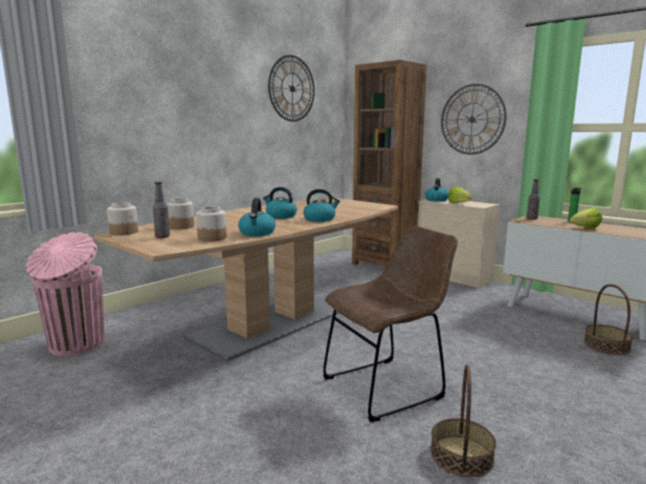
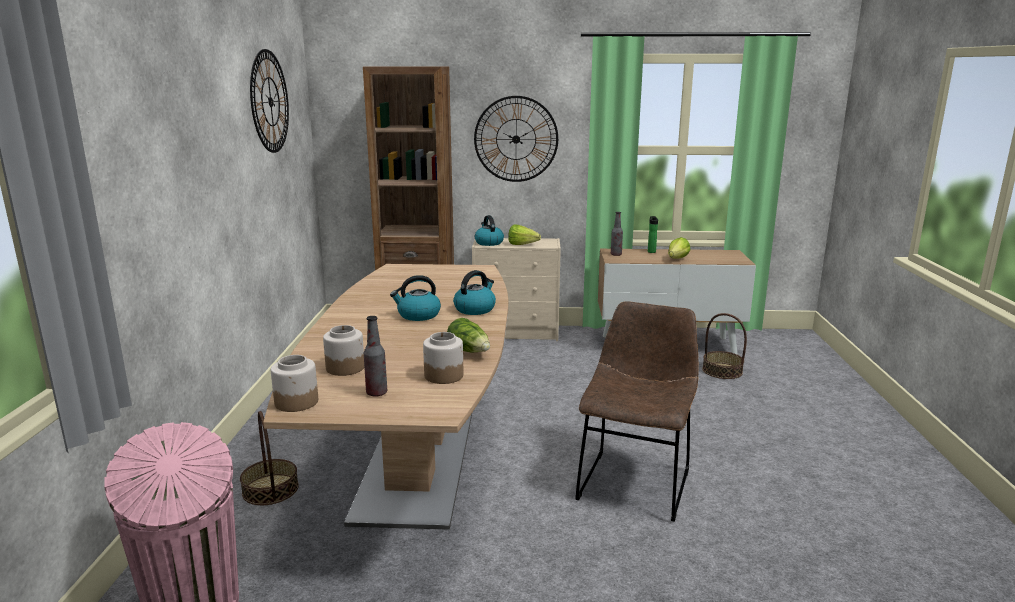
camera: 40 degrees left, 5 degrees up
(257, 233) = (470, 352): kettle -> lettuce
(462, 455) = (764, 514): basket -> basket (270, 489)

